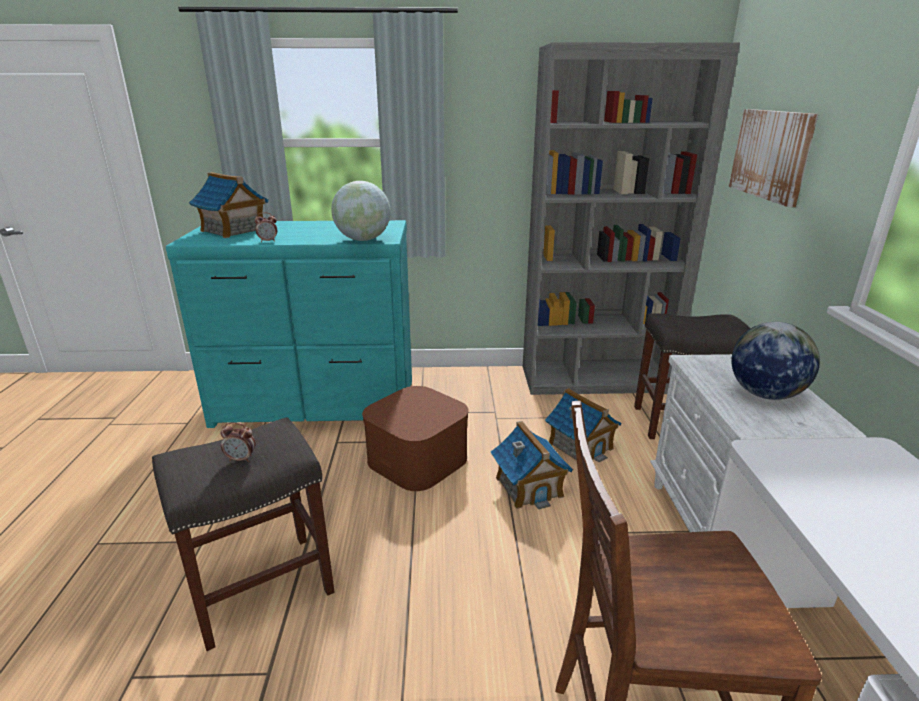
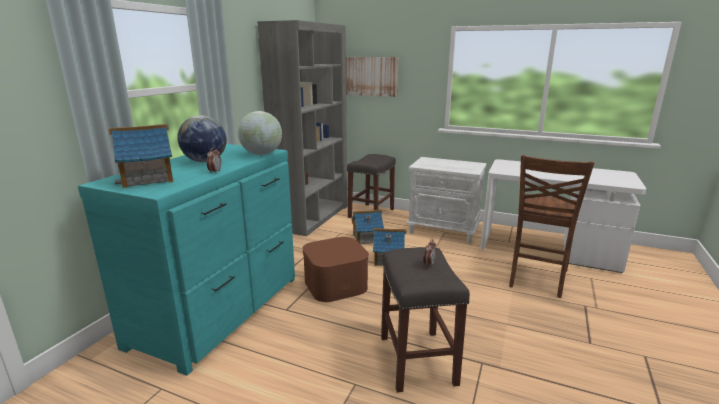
camera: 65 degrees left, 5 degrees down
(765, 394) = (452, 164): globe -> globe (205, 161)

